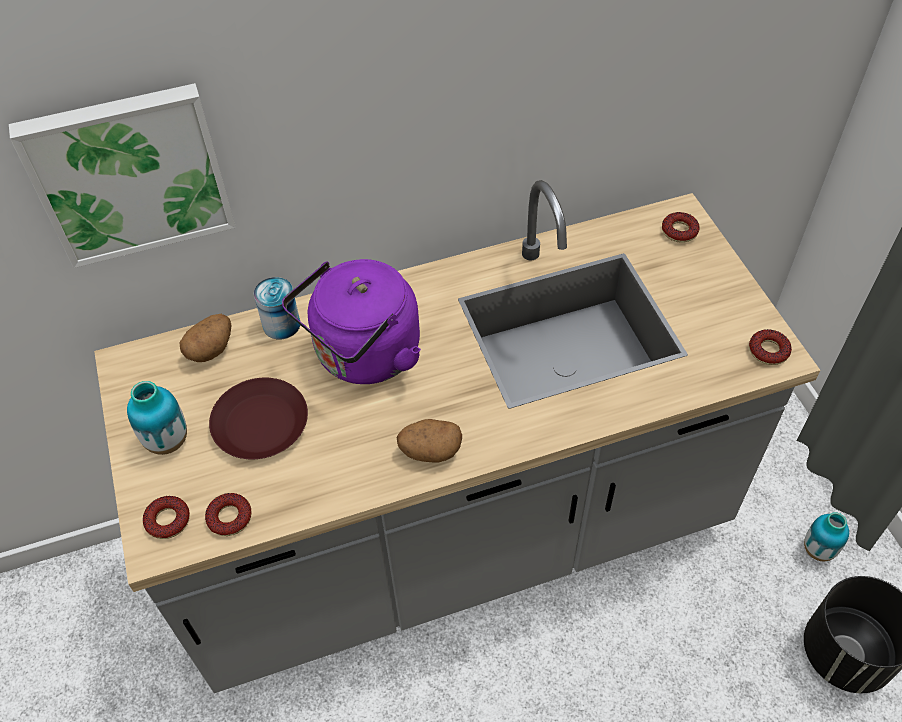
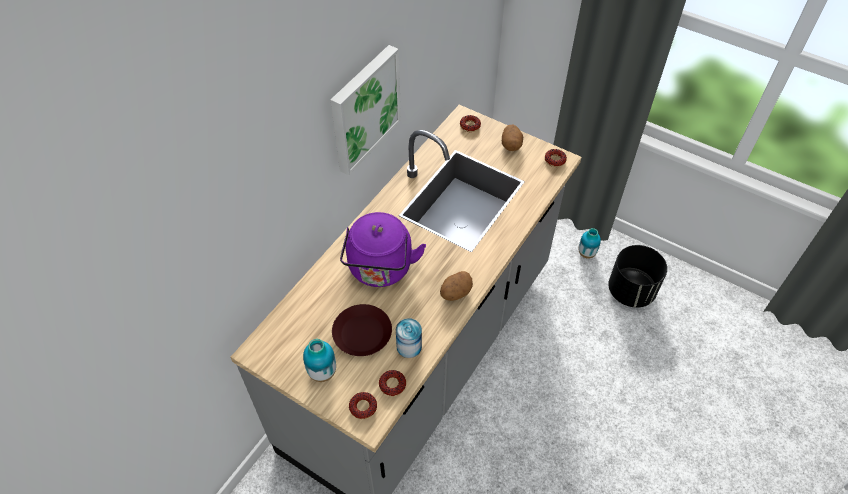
camera: 40 degrees left, 0 degrees up
(130, 173) = (238, 232): picture -> picture (363, 109)
(211, 349) = (297, 315): potato -> potato (511, 145)
(281, 324) = (322, 280): can -> can (409, 346)

